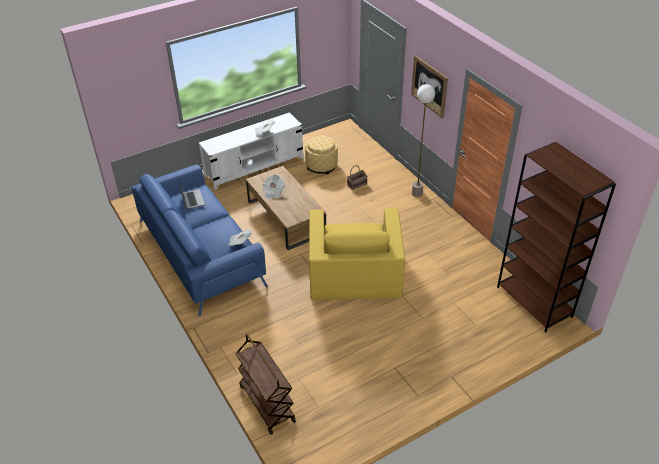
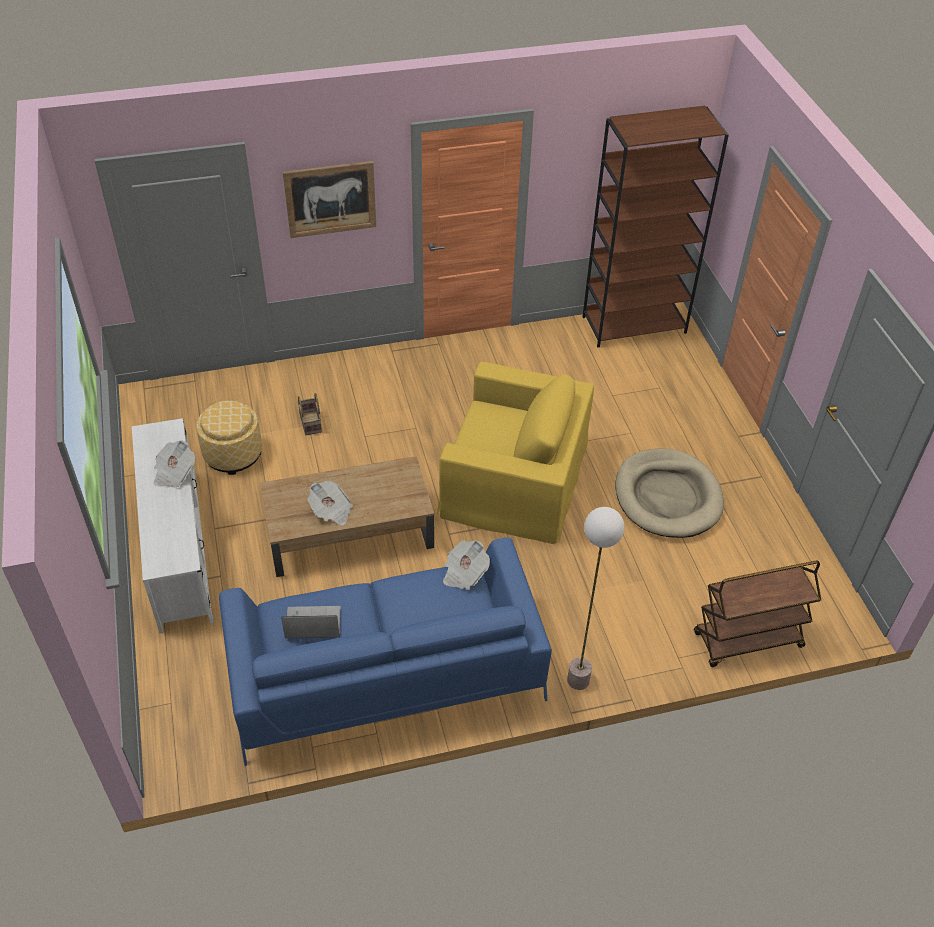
camera: 75 degrees left, 5 degrees up
(373, 345) = (667, 497): none -> beige dog bed
(416, 193) = (370, 363): floor lamp -> floor lamp (578, 680)

